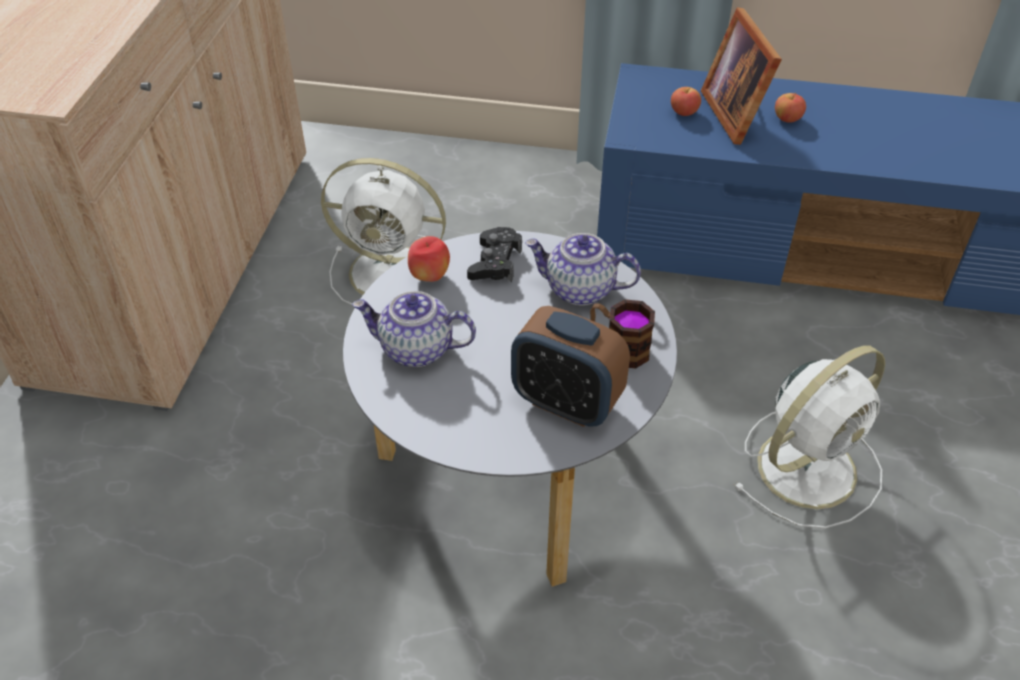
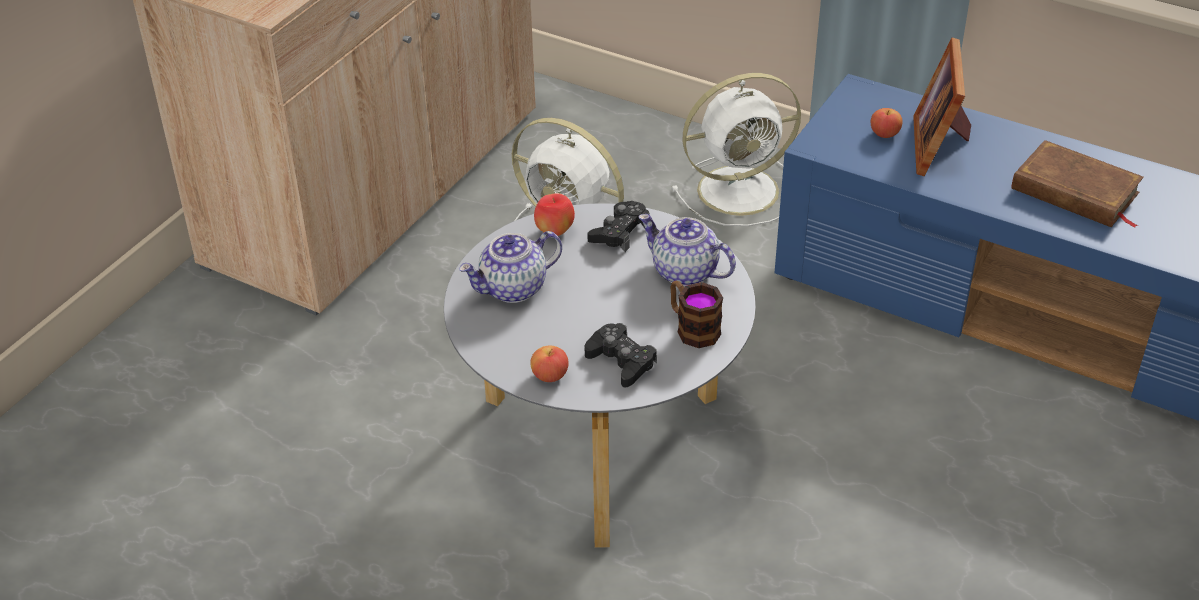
camera: 20 degrees right, 5 degrees down
(415, 349) = (513, 289): teapot -> teapot turned 60 degrees counterclockwise
(566, 403) = (621, 361): alarm clock -> black game controller
(787, 118) = (990, 160): apple -> apple (550, 375)
(809, 466) = (900, 512): white fan -> white fan (741, 190)
(874, 132) = (1075, 192): none -> brown book

